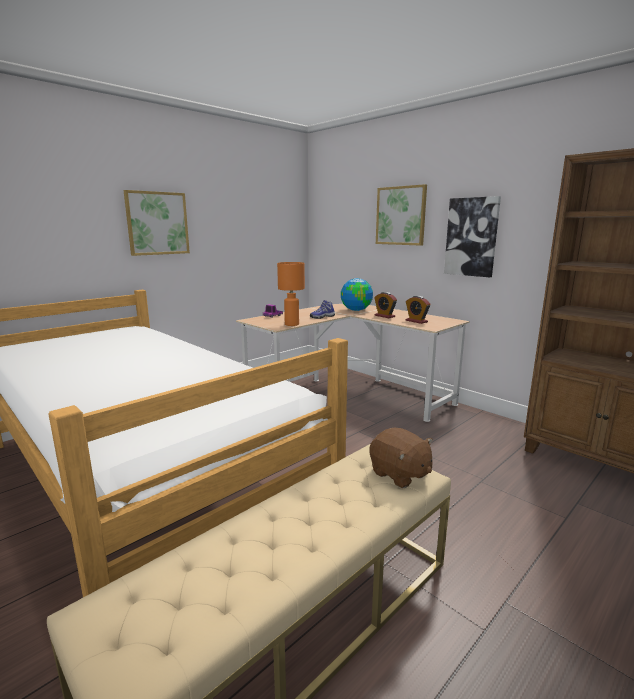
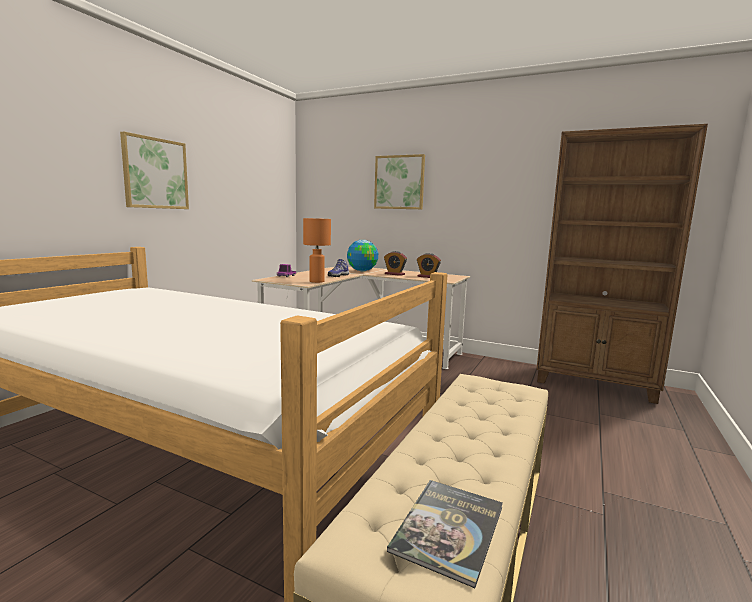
camera: 20 degrees left, 5 degrees down
(180, 621) = (448, 528): none -> book
(399, 474) = (509, 391): brown plush toy -> none
(471, 237) = (469, 201): picture -> none

